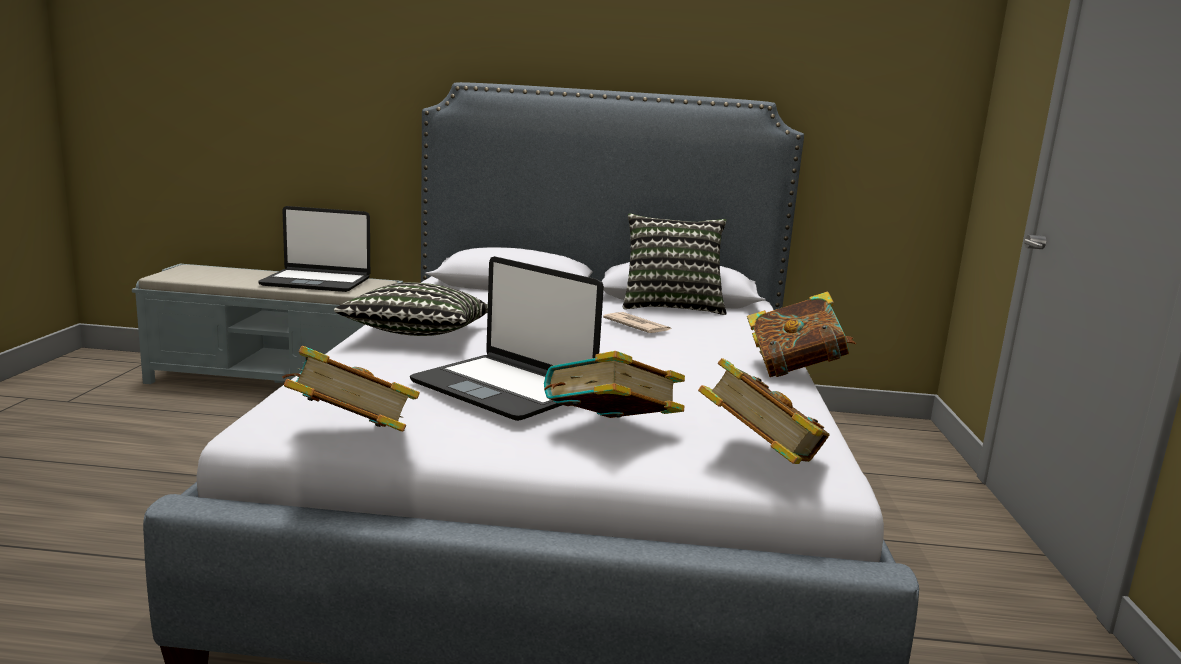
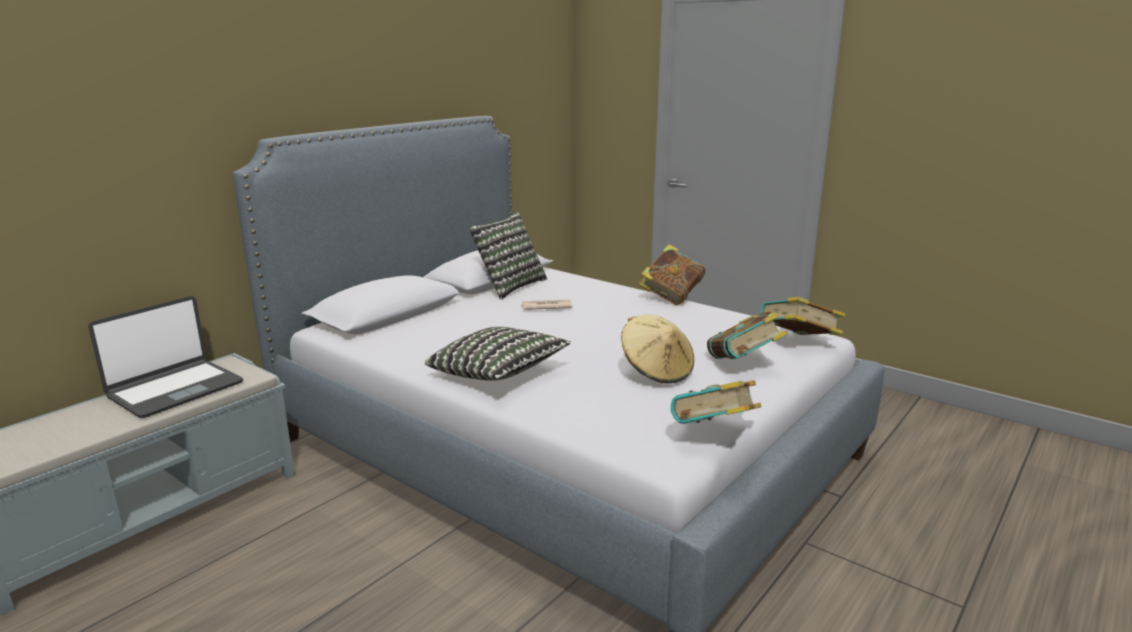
camera: 55 degrees left, 5 degrees up
(504, 388) = (656, 371): laptop -> beige hat

